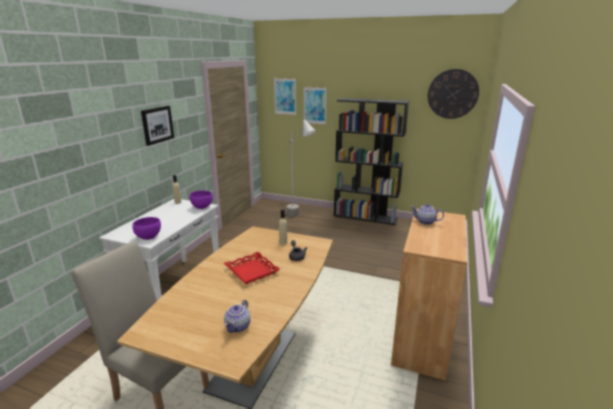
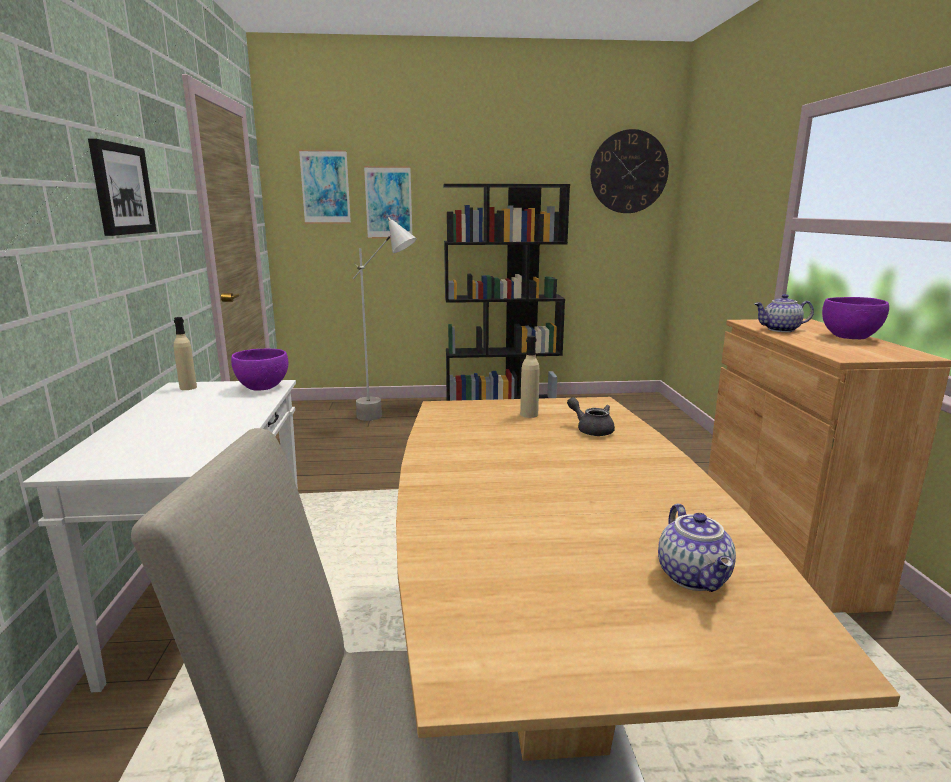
camera: 25 degrees left, 5 degrees down
(149, 237) = (191, 455): purple bowl -> purple bowl (849, 337)
(251, 271) = (543, 469): red tray -> none

